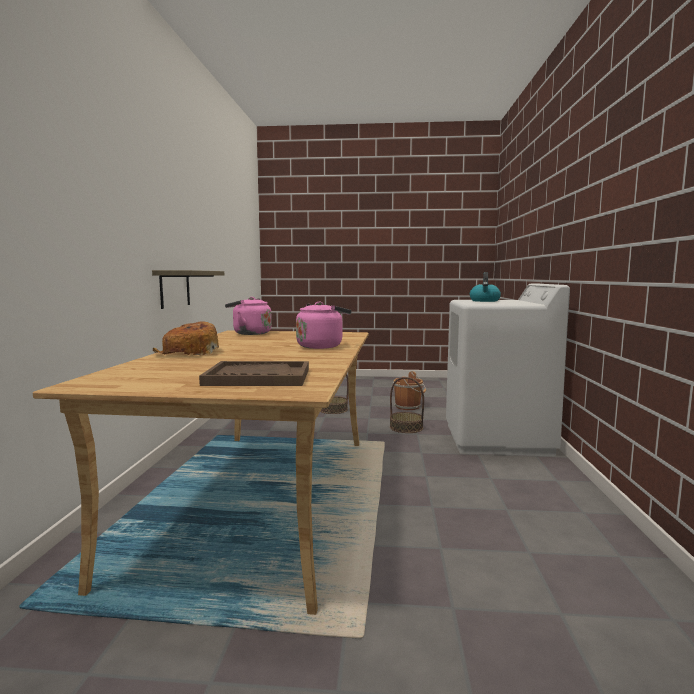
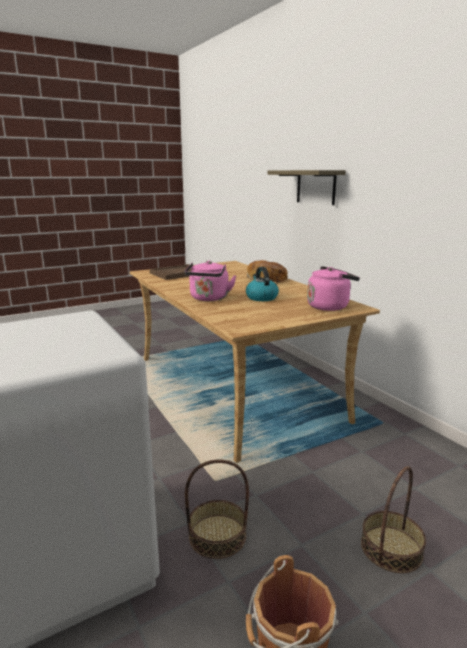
camera: 145 degrees right, 10 degrees up
(174, 288) = (408, 253): shelf -> shelf (316, 187)
(484, 301) = (63, 343): kettle -> kettle (261, 297)

